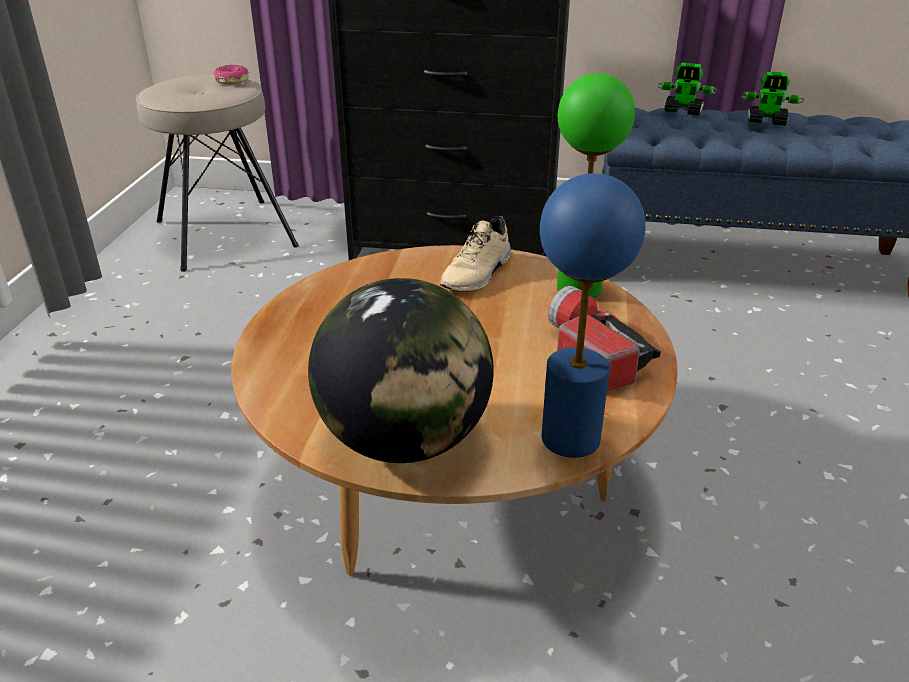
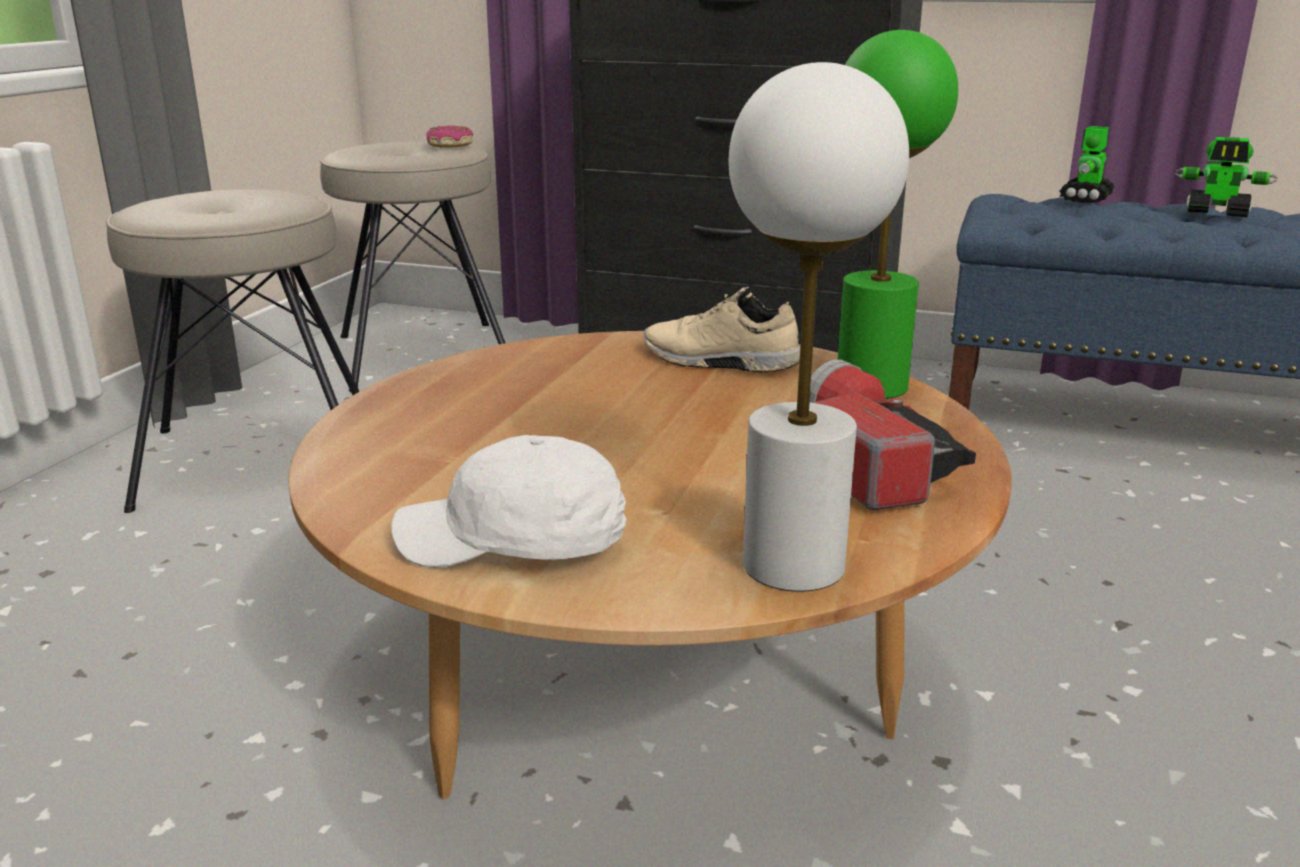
camera: 10 degrees right, 10 degrees down
(137, 336) = (259, 459): none -> beige stool
(404, 441) = (514, 544): globe -> white cap
(478, 274) = (718, 362): beige shoe -> beige shoe turned 75 degrees clockwise
(570, 438) = (792, 565): blue table lamp -> white table lamp
(683, 111) = (1085, 199): toy robot -> toy robot turned 90 degrees clockwise

